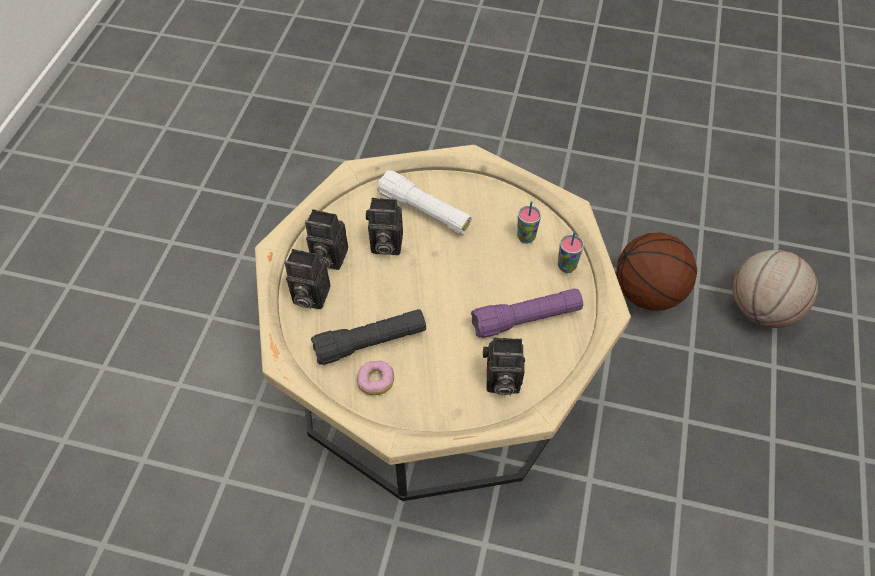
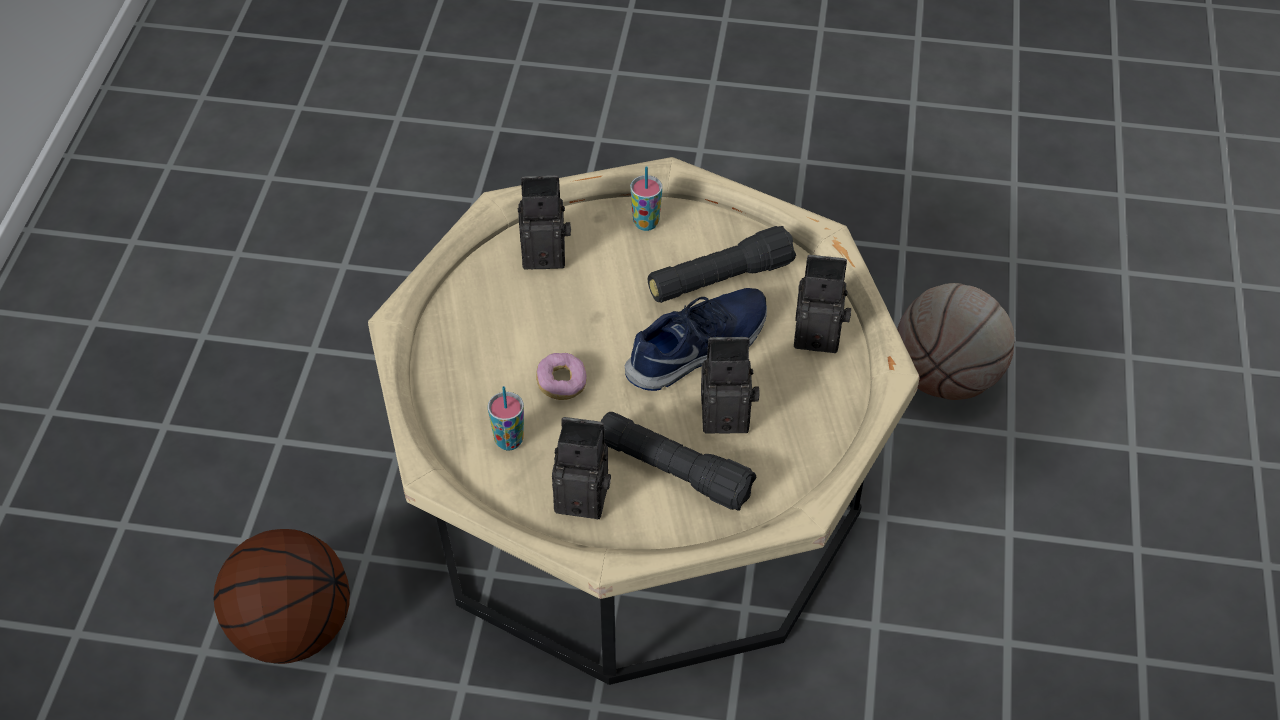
camera: 175 degrees right, 5 degrees down
(327, 257) = (810, 388): camera -> camera (585, 495)
(376, 382) = (704, 241): donut -> donut (561, 384)
(395, 290) = (699, 349): none -> blue shoe
(425, 211) = (673, 471): white flashlight -> black flashlight
(526, 319) = (512, 325): purple flashlight -> none
(566, 266) = (449, 394): cup -> cup (646, 223)
(761, 309) = (107, 614): basketball -> basketball (947, 378)

